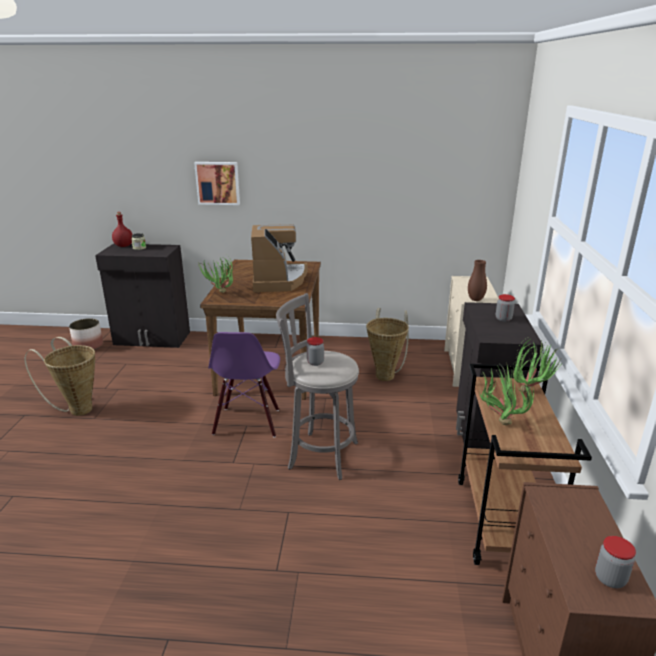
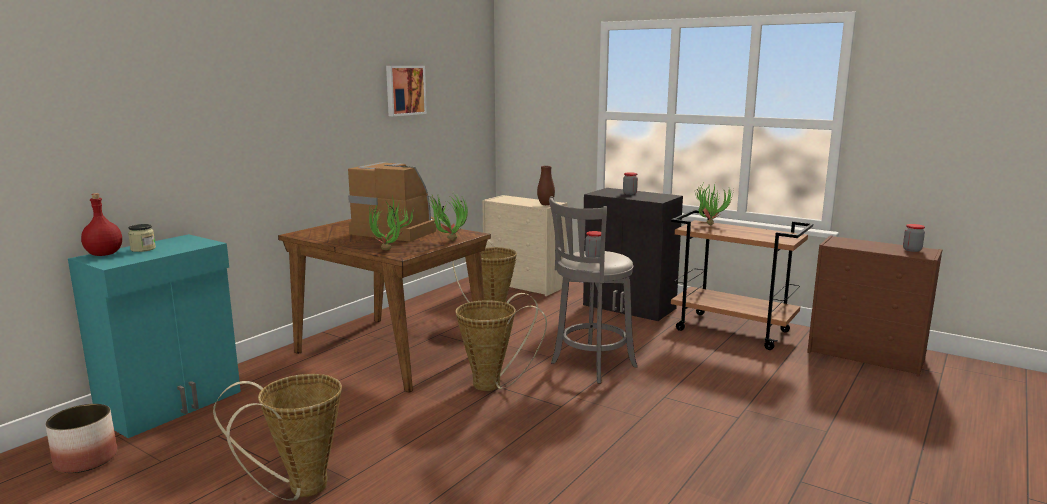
camera: 60 degrees left, 10 degrees down
(152, 339) = (173, 405): black cabinet -> turquoise cabinet
(218, 183) = (238, 129): picture -> picture (404, 90)
(247, 422) = (494, 385): purple chair -> basket
(498, 422) = (745, 236): potted plant -> potted plant (447, 241)

